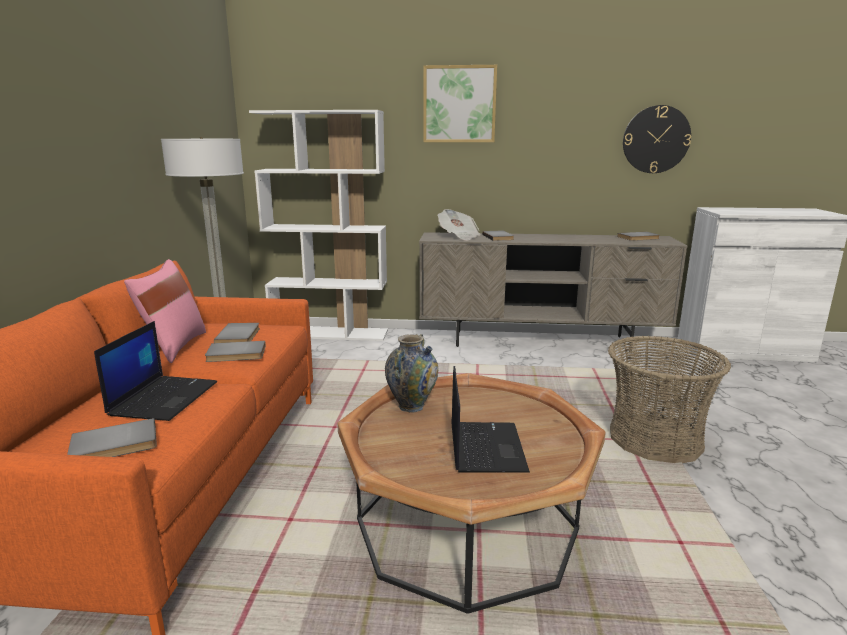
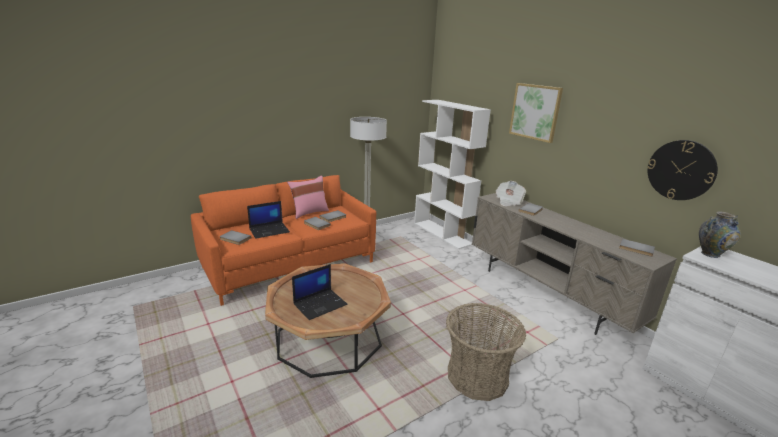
camera: 50 degrees right, 5 degrees up
(411, 406) = (337, 276): vase -> vase (710, 254)

